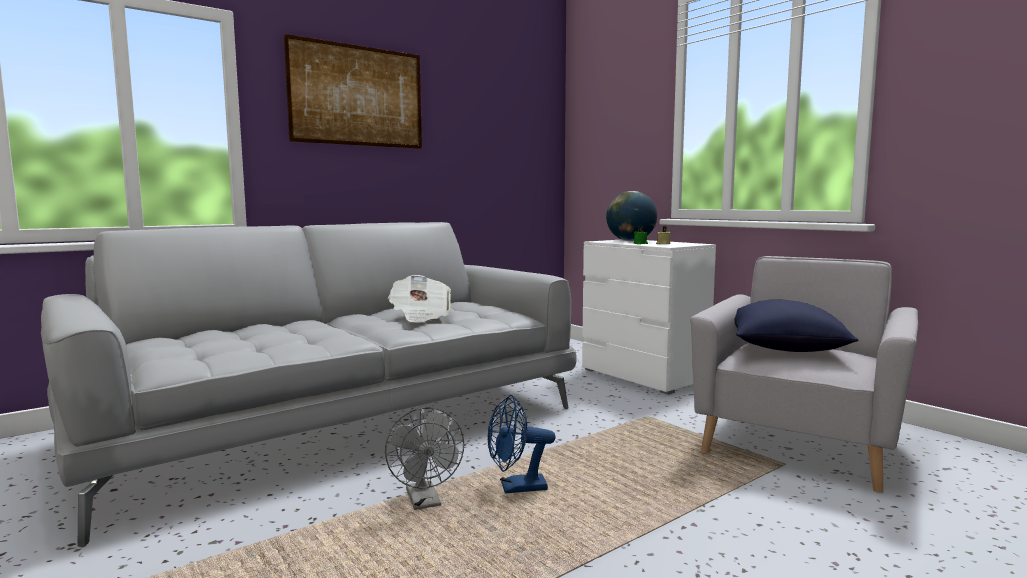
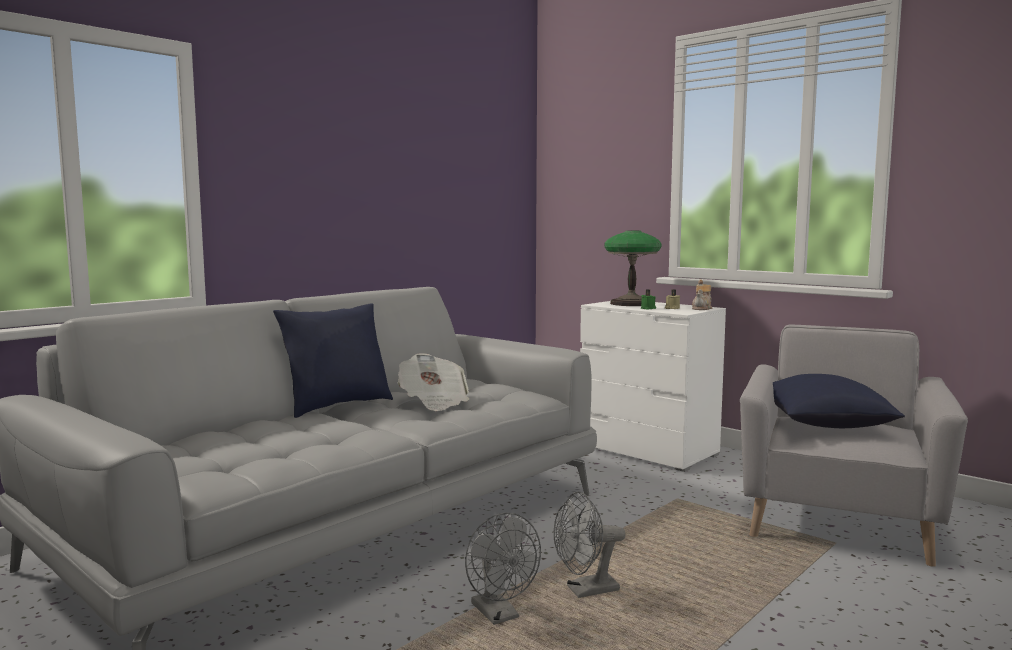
camera: 10 degrees left, 0 degrees up
(337, 317) = (336, 406): none -> blue pillow
(357, 96) = (325, 140): picture -> none
(516, 488) = (585, 591): blue fan -> grey fan
(631, 241) = (631, 303): globe -> table lamp
(691, 244) = (702, 308): none -> teapot

